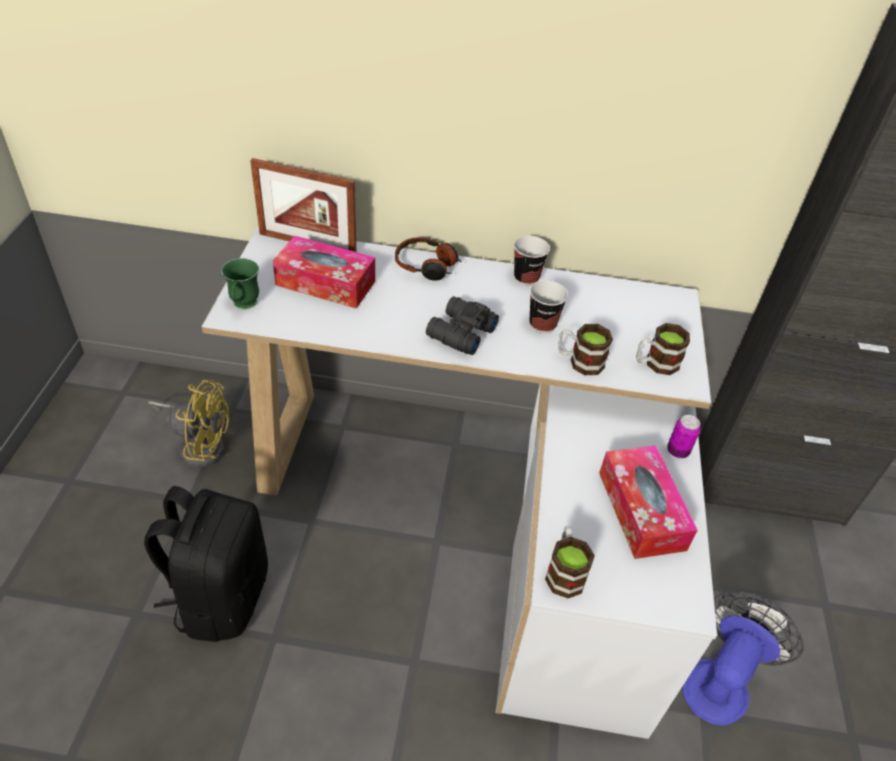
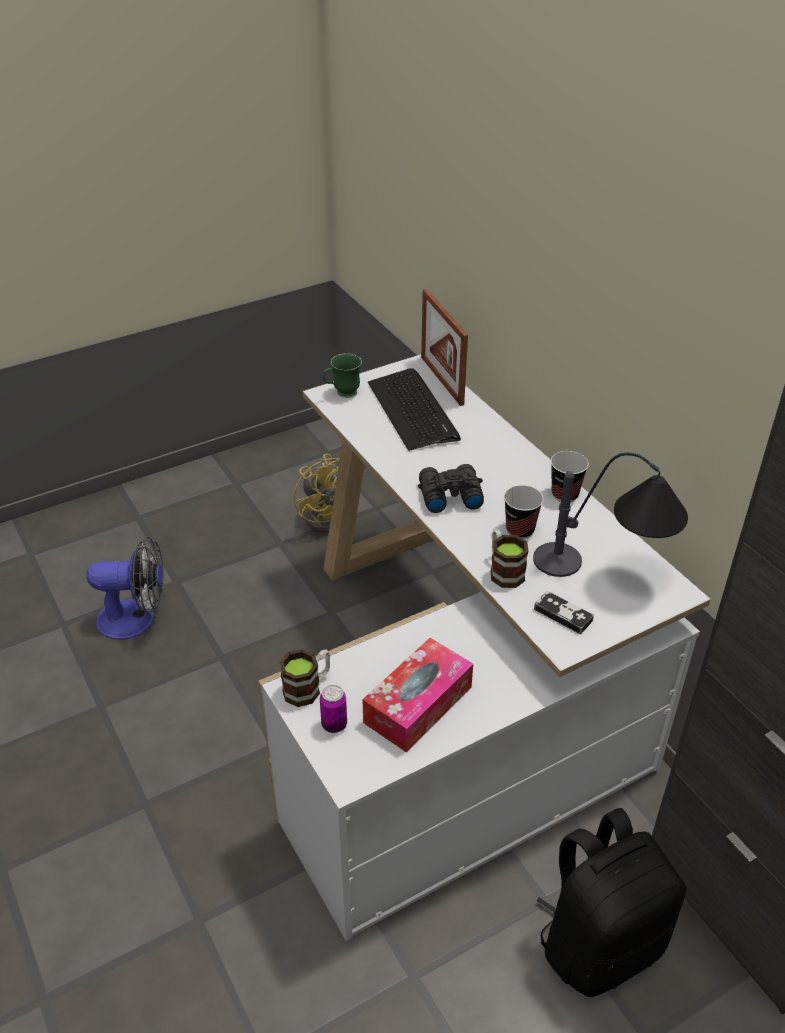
camera: 55 degrees right, 5 degrees down
(221, 596) = (226, 610): black backpack -> black backpack (600, 943)
(325, 283) = (413, 410): tissue box -> keyboard
(427, 266) = (501, 441): headphones -> none
(630, 314) = (606, 572): none -> table lamp
(655, 363) = (563, 615): mug -> game controller
(678, 451) = (513, 698): can -> can (334, 724)
(720, 681) = (459, 975): fan -> fan (136, 619)

